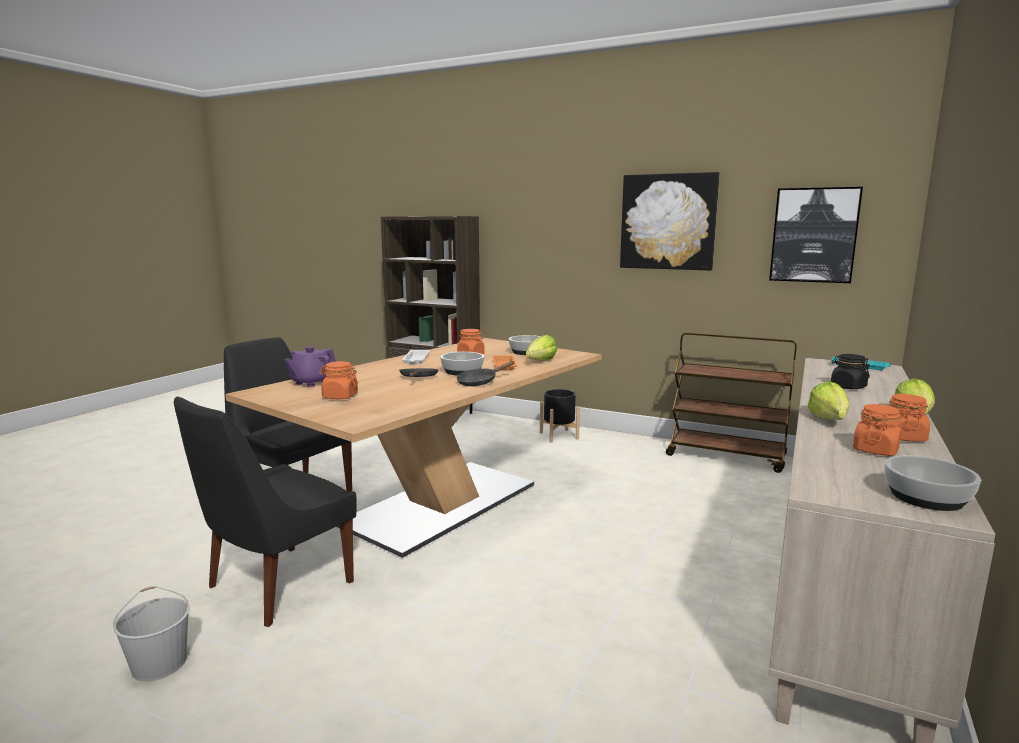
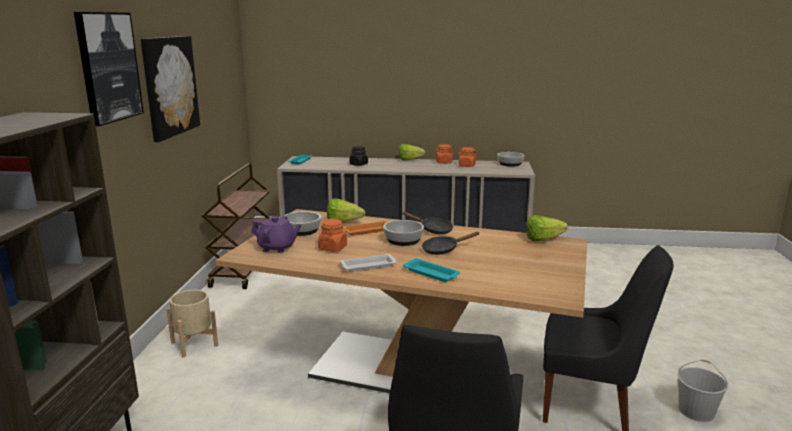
camera: 110 degrees left, 5 degrees up
(311, 383) = (505, 285): purple teapot -> purple teapot (277, 248)
(340, 396) = (527, 262): orange jar -> none
(372, 370) = (432, 274): none -> turquoise tray
(559, 435) = (194, 344): black planter -> beige planter
(814, 235) = (222, 84): picture -> picture (108, 67)
(829, 422) = (433, 169): lettuce -> lettuce (546, 240)

